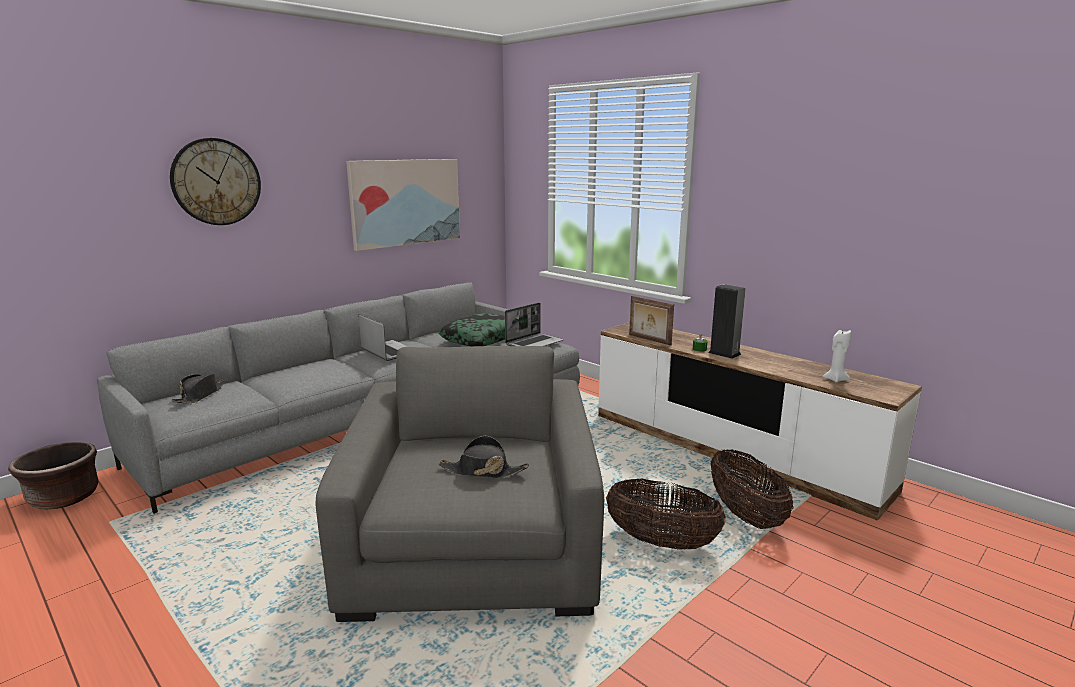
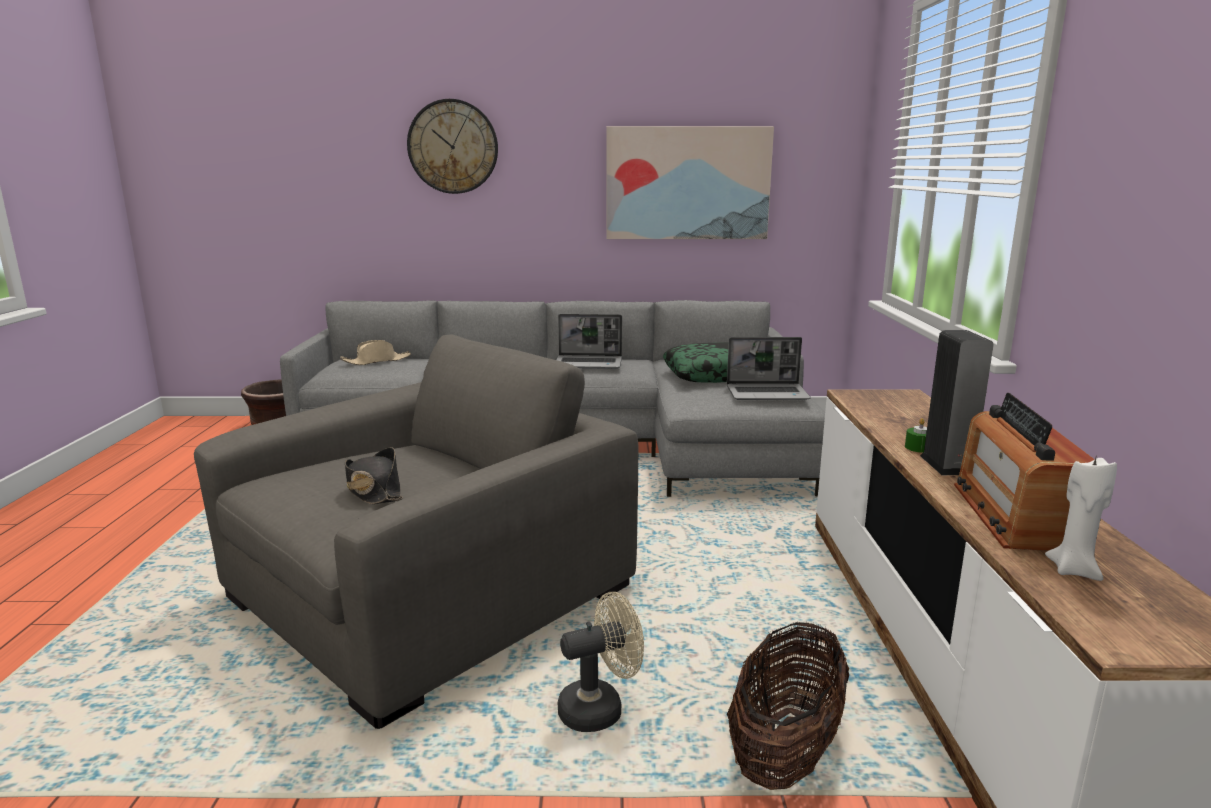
camera: 45 degrees right, 0 degrees up
(200, 395) = (377, 361): black hat -> beige hat
(388, 351) = (589, 364): laptop -> laptop turned 90 degrees clockwise
(649, 340) = (867, 416): picture frame -> none
(661, 542) = (600, 708): basket -> beige fan
(784, 366) = (1014, 515): none -> radio

